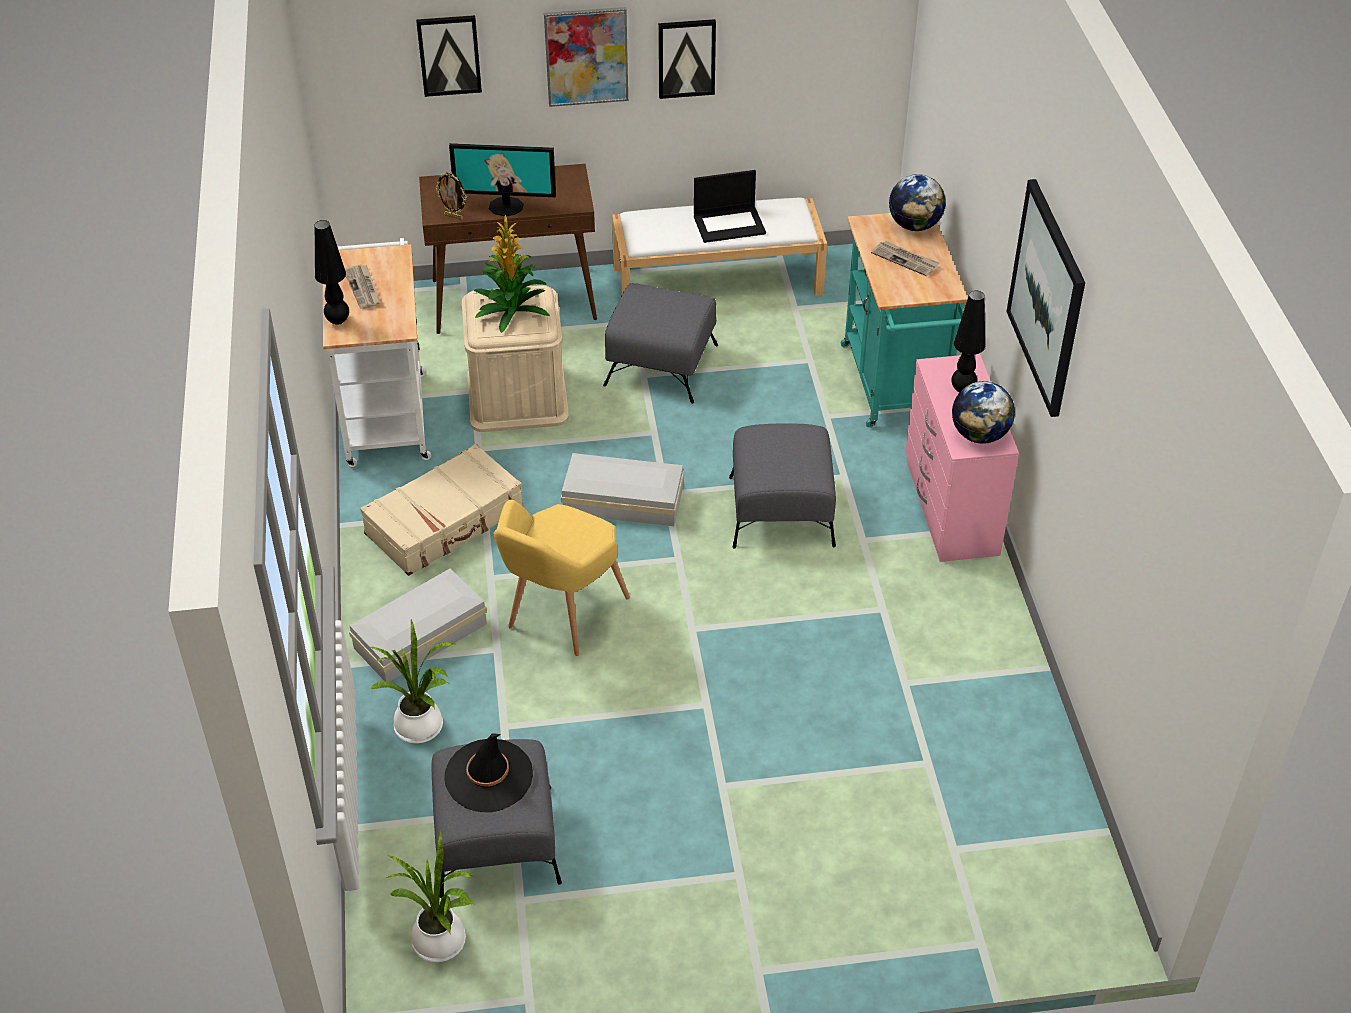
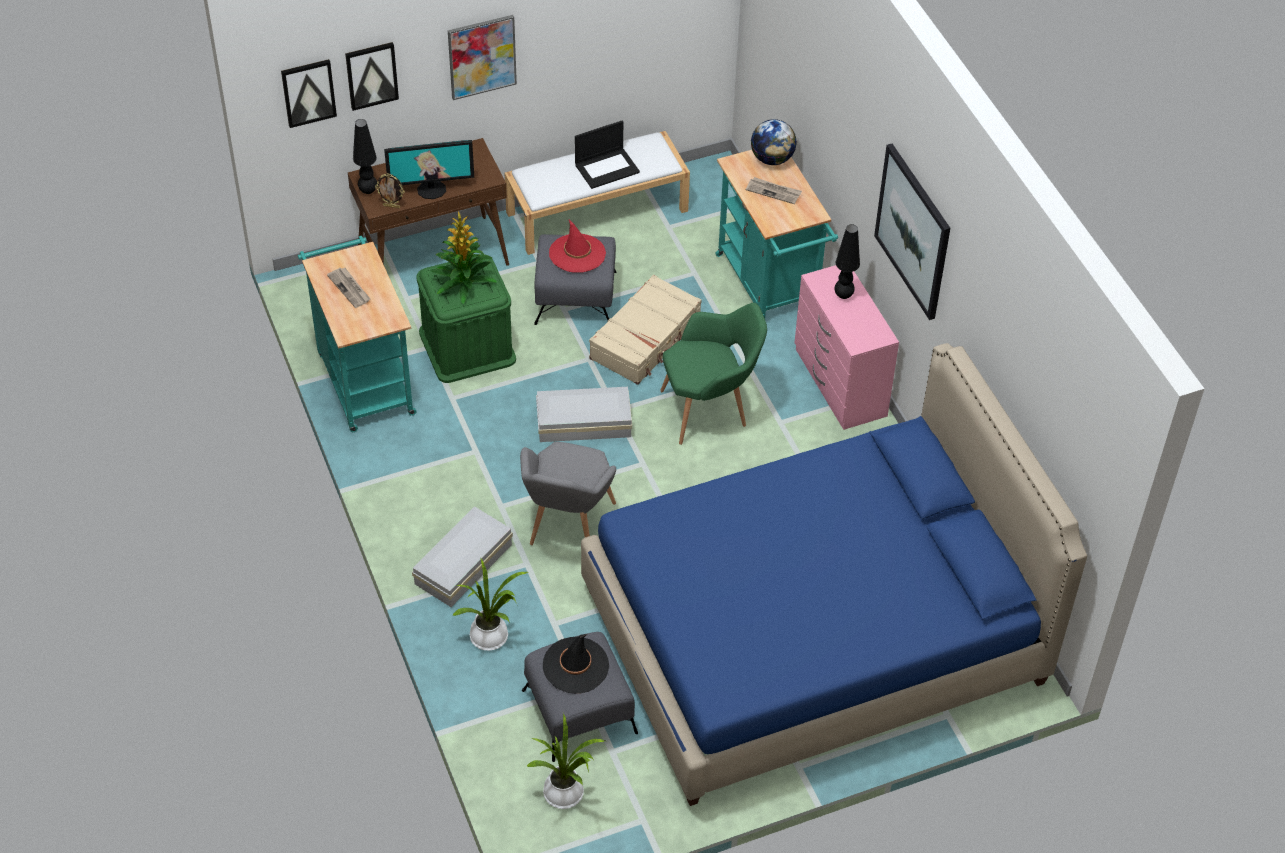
camera: 15 degrees left, 5 degrees up
(337, 321) = (341, 322): black table lamp -> black table lamp (368, 191)
(385, 412) = (363, 379): white cart -> turquoise cart
(446, 522) = (448, 466): beige suitcase -> beige suitcase (646, 339)
(517, 396) = (467, 346): beige storage box -> green storage box
(561, 617) = (567, 528): yellow armchair -> grey armchair
(663, 307) = (577, 253): none -> red hat
(686, 58) = (561, 43): picture -> picture (308, 92)
(780, 512) = (710, 410): grey ottoman -> green armchair
(827, 802) = (812, 634): none -> blue bed
(979, 435) = (866, 332): globe -> none

